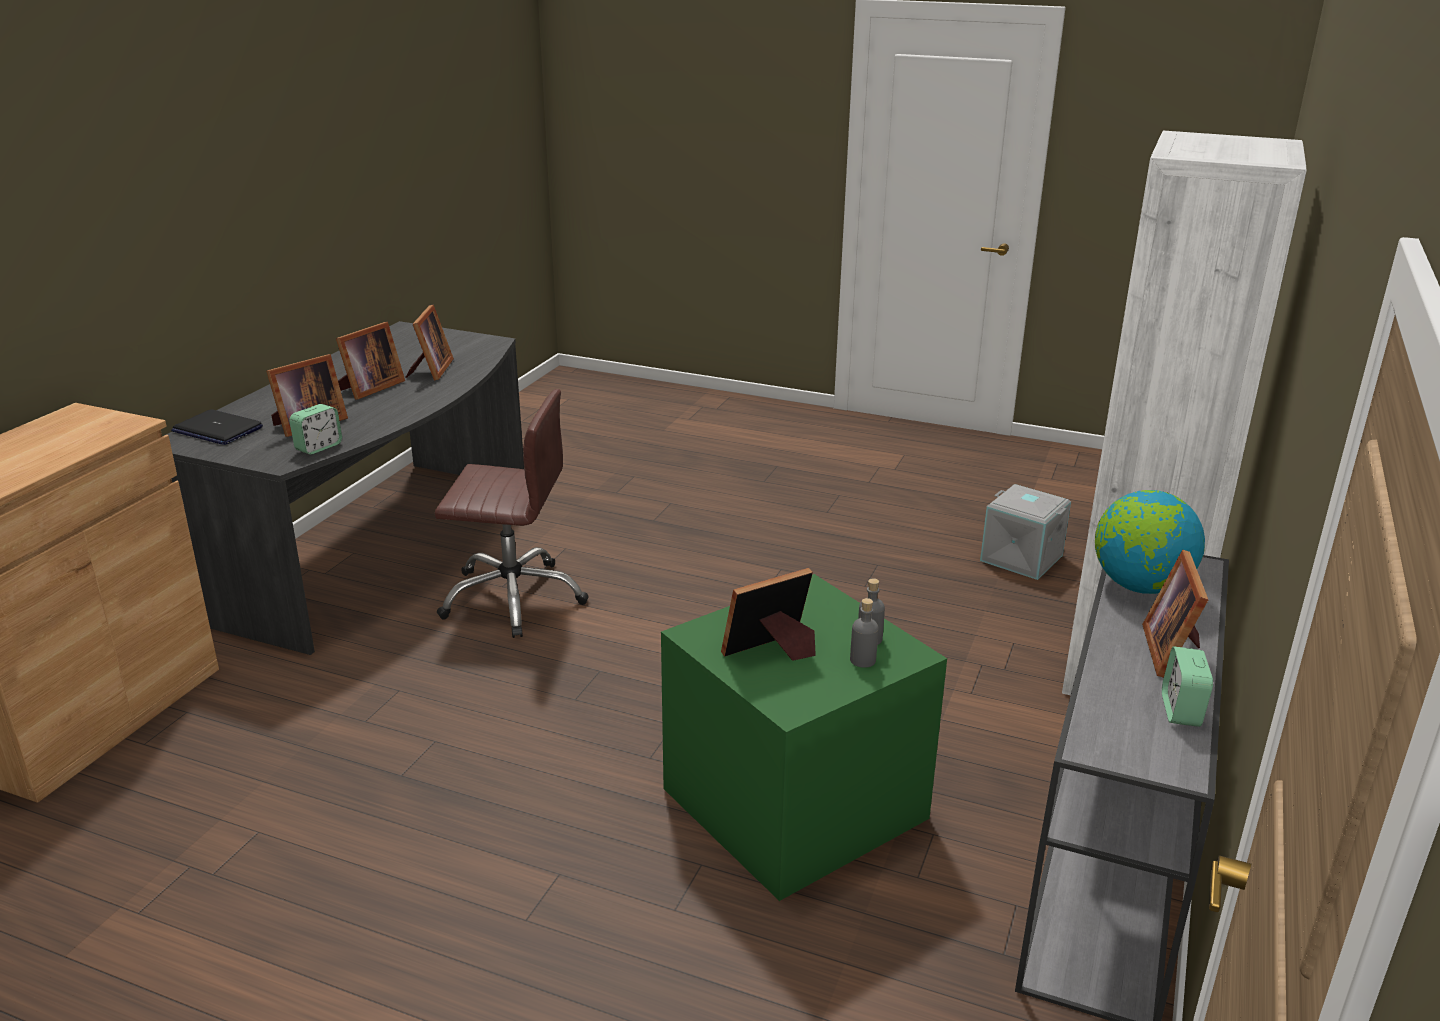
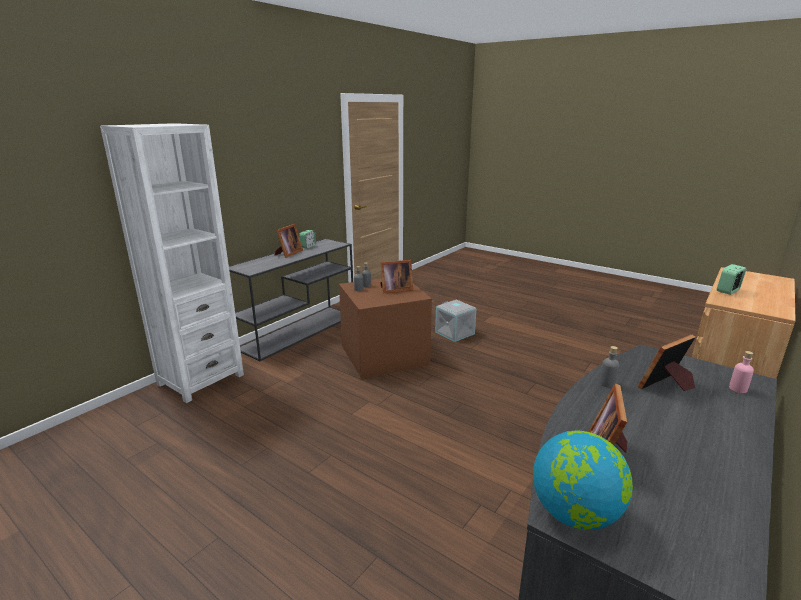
camera: 165 degrees left, 5 degrees down
(217, 429) = (738, 389): laptop -> pink bottle
(318, 447) = (635, 362): alarm clock -> alarm clock (728, 291)
(369, 388) = (652, 428): picture frame -> none
(383, 419) = (607, 383): none -> grey bottle
(513, 598) = (500, 476): brown office chair -> none
(794, 806) = (385, 354): green storage box -> brown storage box
(1020, 558) = (146, 453): grey storage box -> grey storage box (455, 333)
(1139, 586) = (268, 264): globe -> globe (575, 514)

